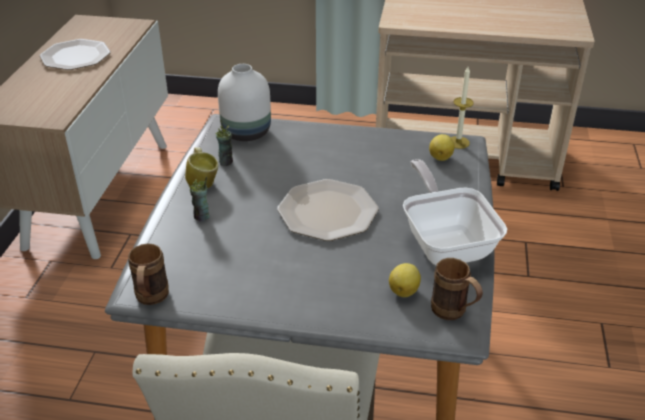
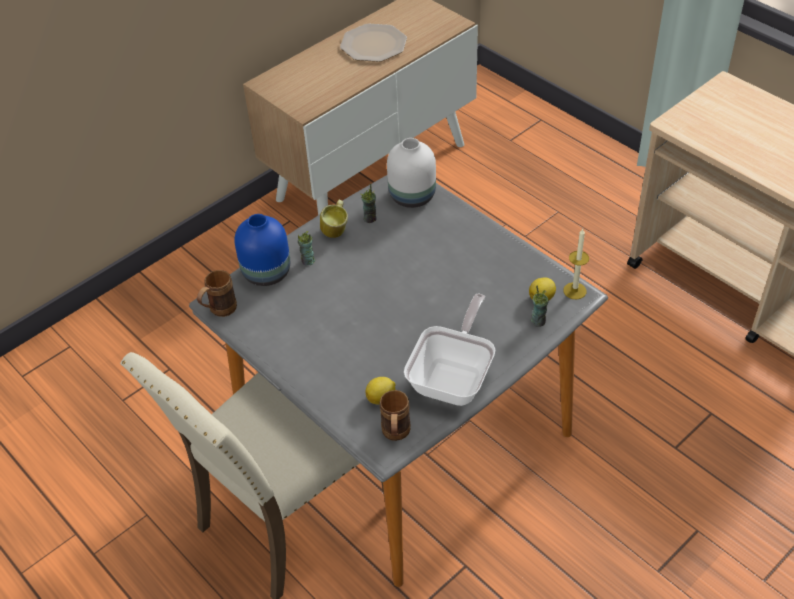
camera: 40 degrees right, 10 degrees up
(168, 245) = (265, 273): none -> blue vase
(326, 211) = (397, 302): plate -> none
(458, 173) = (538, 321): none -> cup

